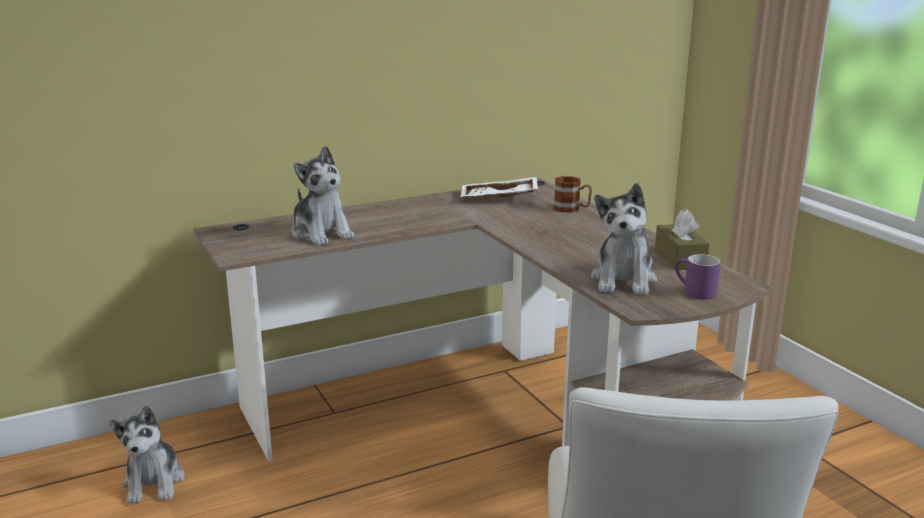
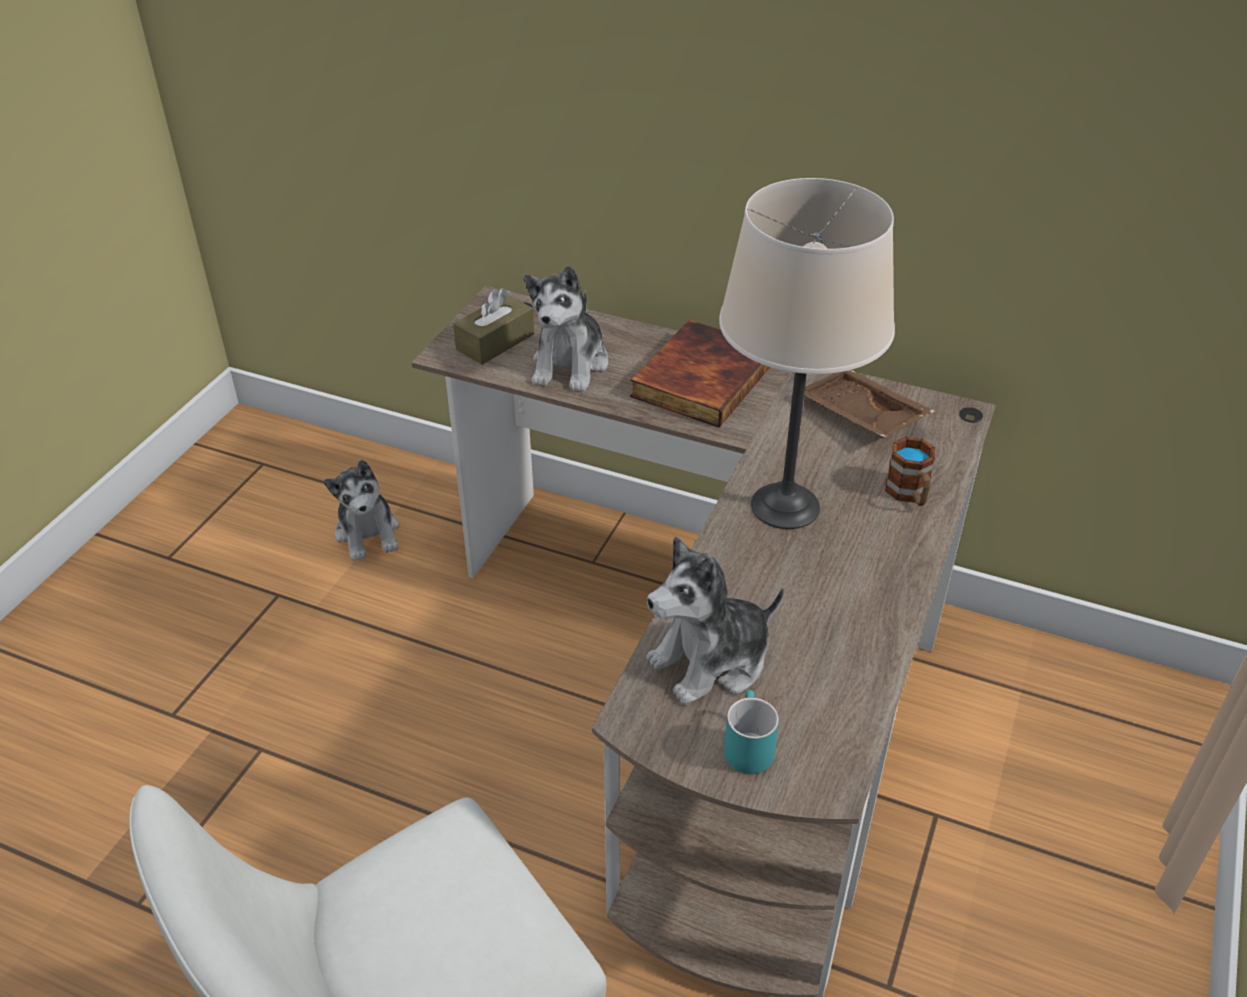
camera: 50 degrees right, 20 degrees up
(154, 482) = (368, 533): plush toy -> plush toy turned 60 degrees counterclockwise
(401, 213) = (700, 378): none -> book
(499, 198) = (859, 416): white tray -> brown tray
(536, 231) = (784, 506): none -> beige table lamp
(680, 258) = (853, 679): brown tissue box -> brown tissue box (495, 342)
(693, 291) = (746, 744): purple mug -> turquoise mug

